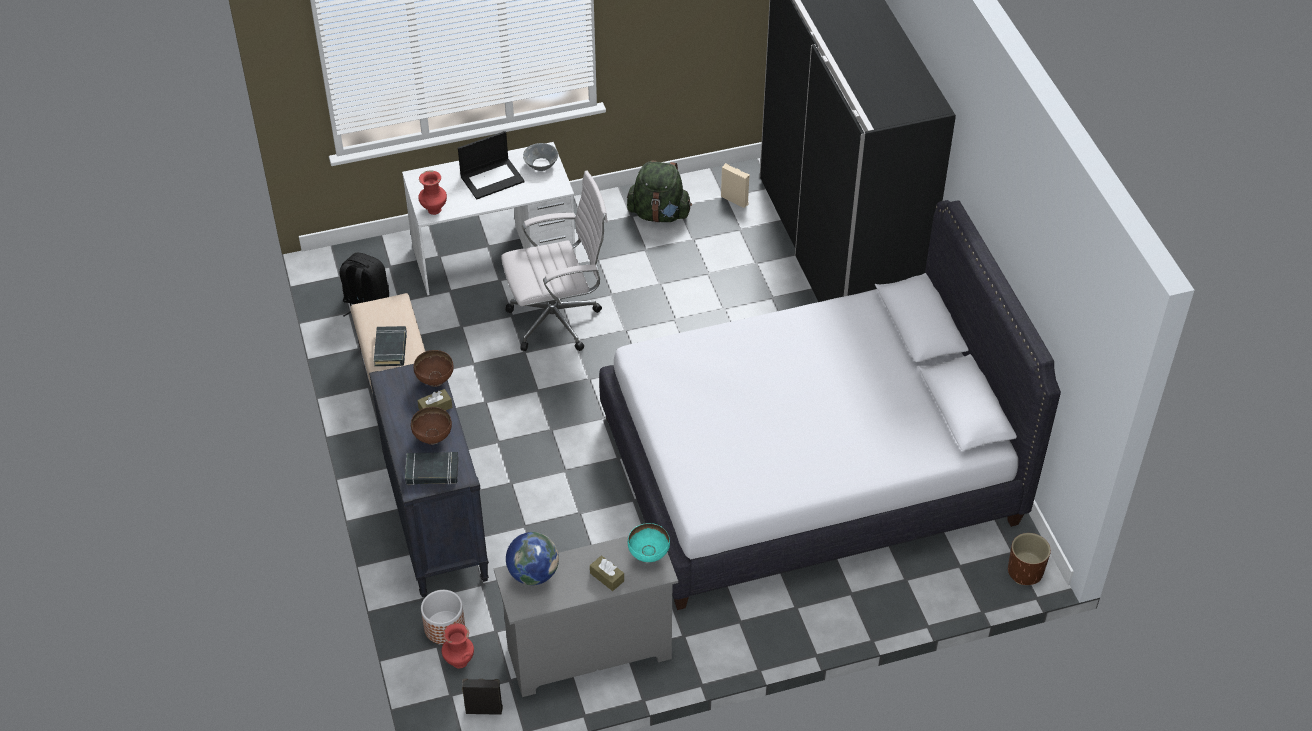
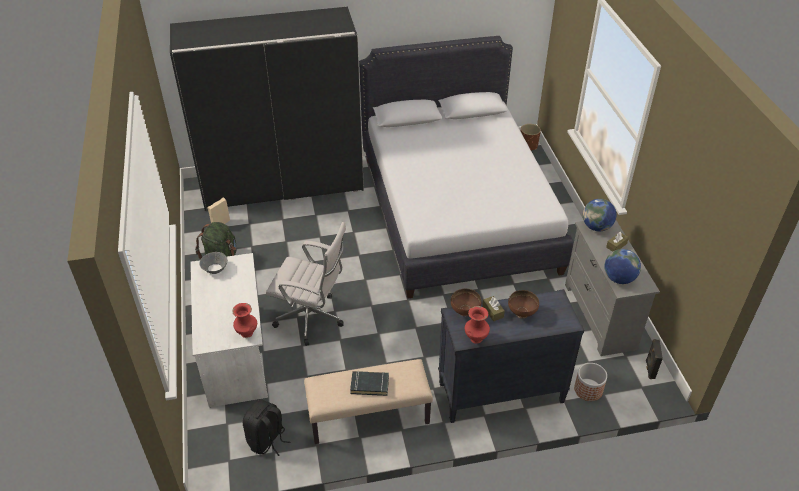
camera: 85 degrees left, 5 degrees down
(432, 471) = (554, 314): black book -> none
(459, 661) = (614, 382): red vase -> red vase (475, 339)
(492, 178) = (221, 297): laptop -> none
(558, 320) = (312, 319): white office chair -> white office chair turned 120 degrees clockwise
(648, 555) = (596, 227): turquoise bowl -> globe

